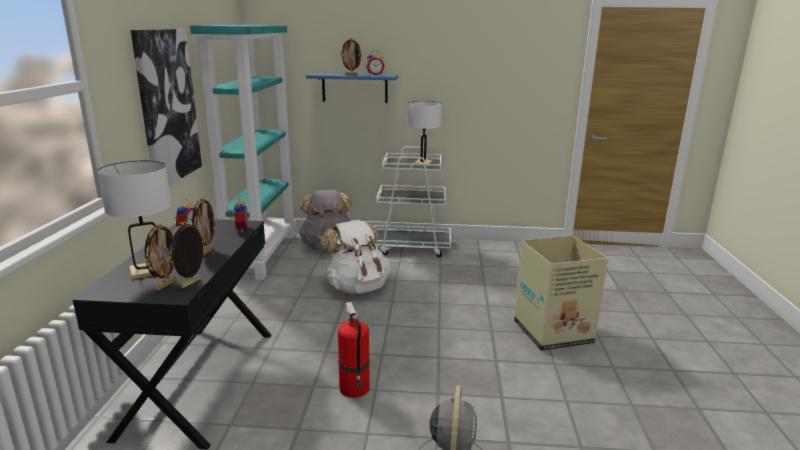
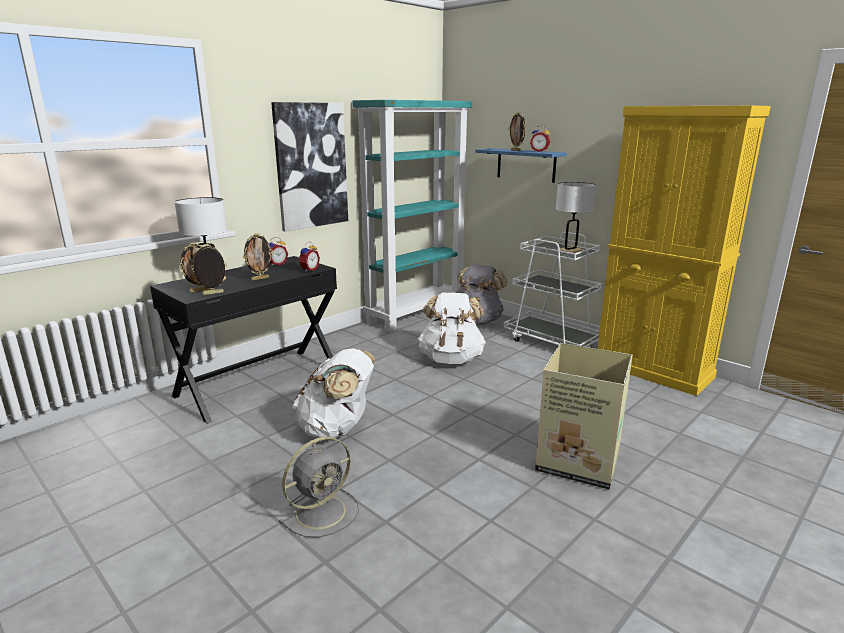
camera: 40 degrees right, 0 degrees up
(355, 389) = (337, 429): fire extinguisher -> white backpack
(503, 249) = (653, 370): none -> yellow cabinet

